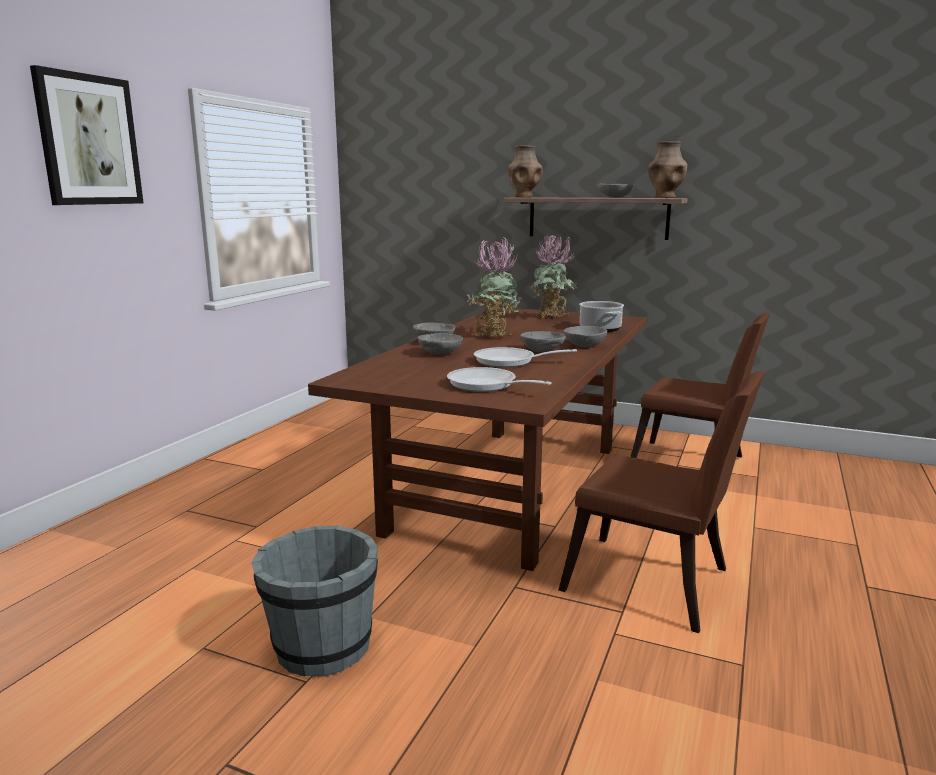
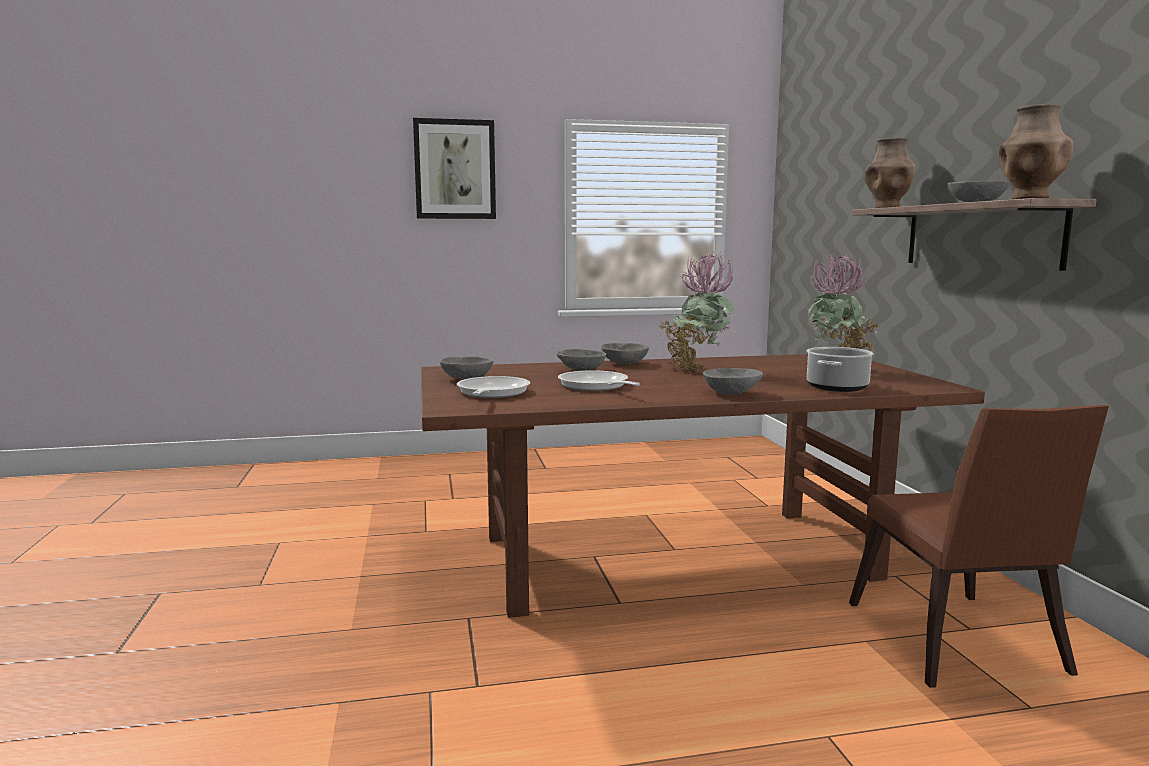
camera: 55 degrees right, 5 degrees down
(322, 647) = (306, 575): grey bucket -> none
(543, 351) = (666, 387): grey bowl -> grey bowl (466, 379)
(655, 585) = (556, 693): brown chair -> none

